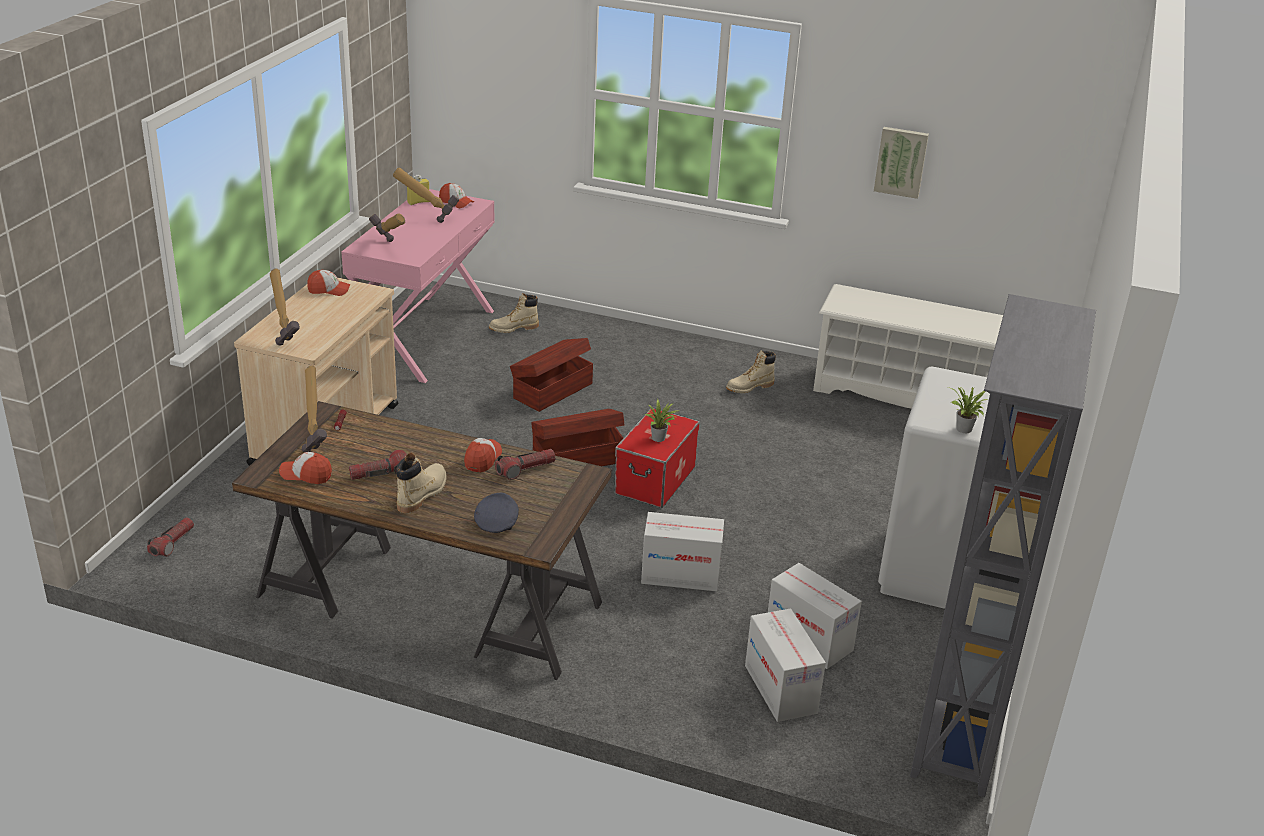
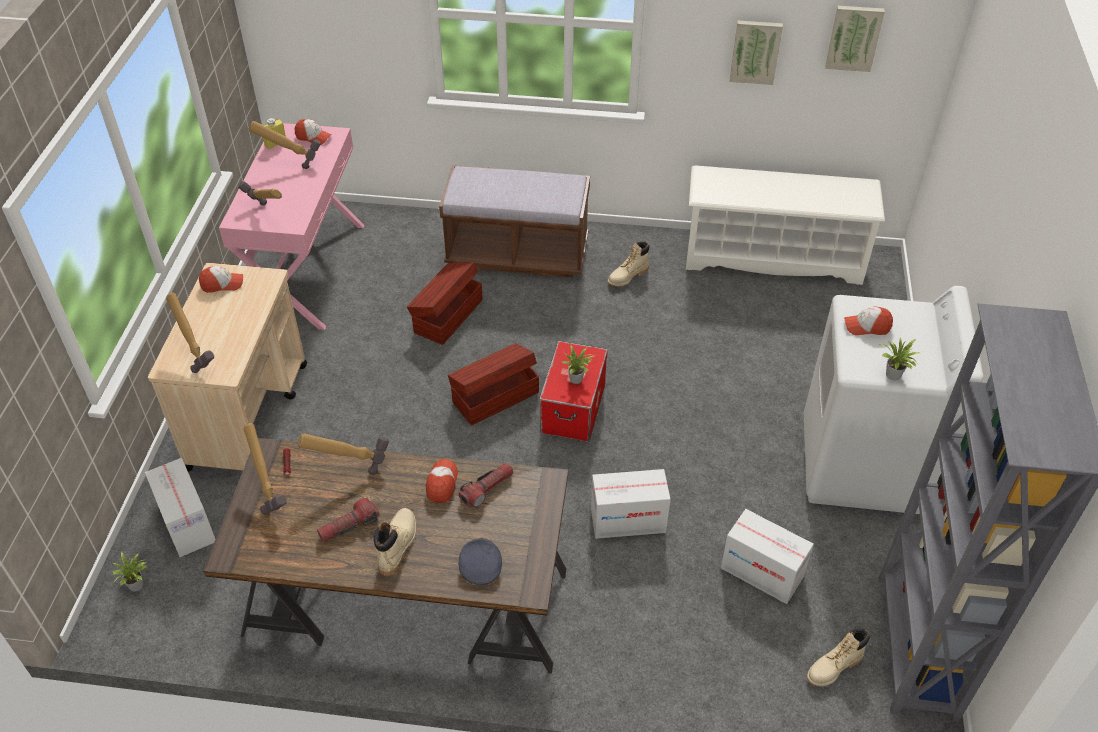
camera: 10 degrees left, 15 degrees up
(172, 543) = (138, 585): flashlight -> potted plant
(306, 475) = (275, 543): cap -> cap (867, 326)
(398, 435) = (350, 468): none -> hammer
(513, 328) = (389, 244): beige boot -> beige boot (833, 667)
(641, 354) = (517, 254): none -> brown bench
(780, 689) = (752, 637): cardboard box -> cardboard box (187, 523)
(1000, 155) = (854, 37): none -> picture

